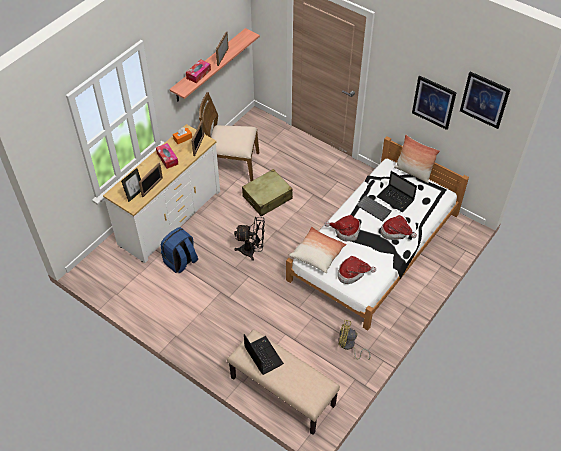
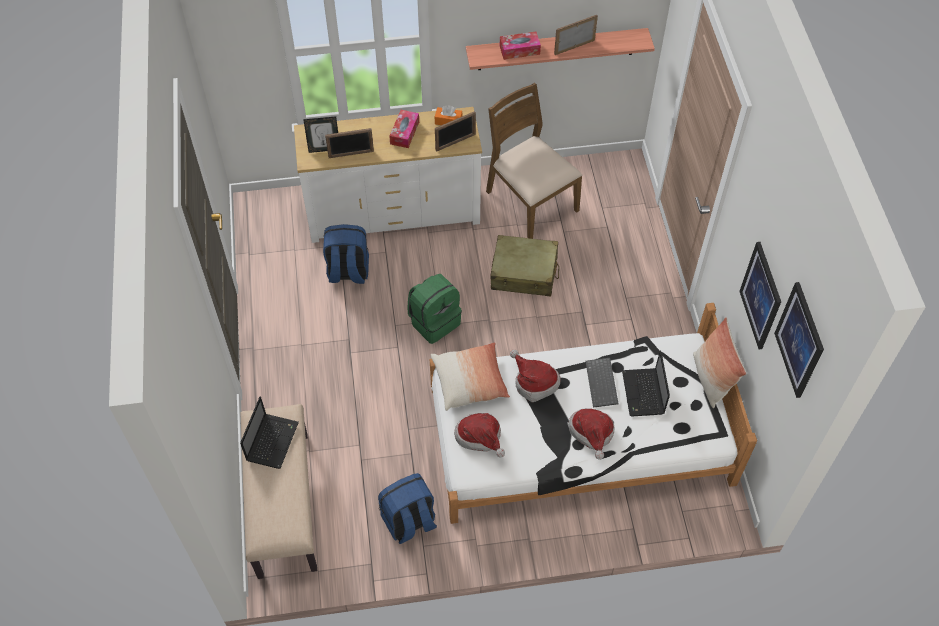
camera: 45 degrees right, 5 degrees up
(252, 251) = (434, 321): black fan -> green backpack
(349, 346) = (409, 522): yellow fan -> blue backpack

